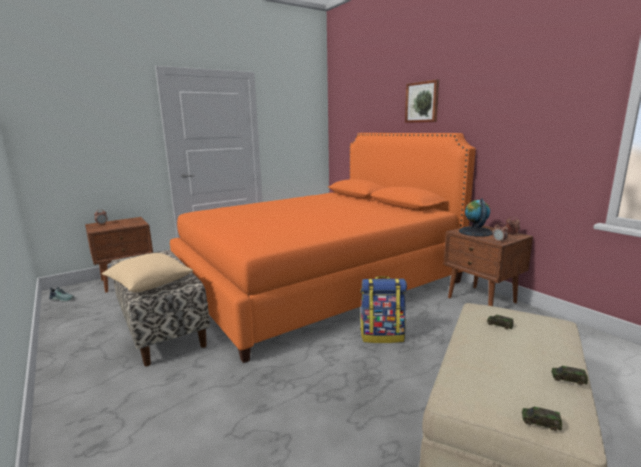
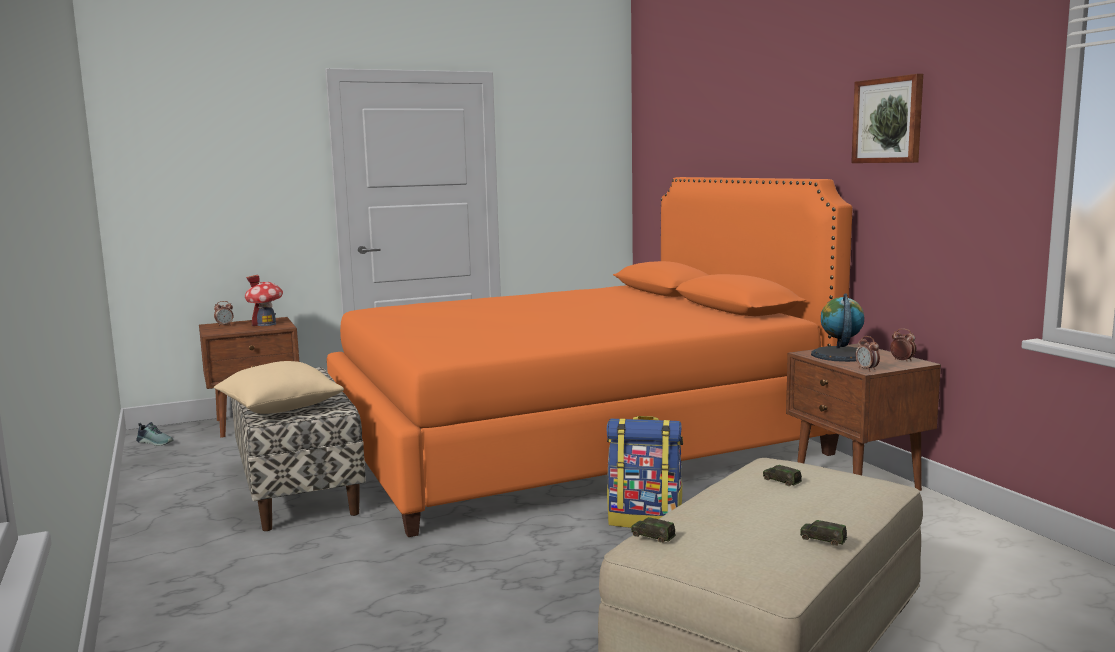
camera: 10 degrees right, 5 degrees down
(129, 222) = (266, 324): none -> toy house
(422, 102) = (774, 124): picture -> picture (888, 120)
(540, 423) = (738, 573): toy car -> toy car (653, 536)

